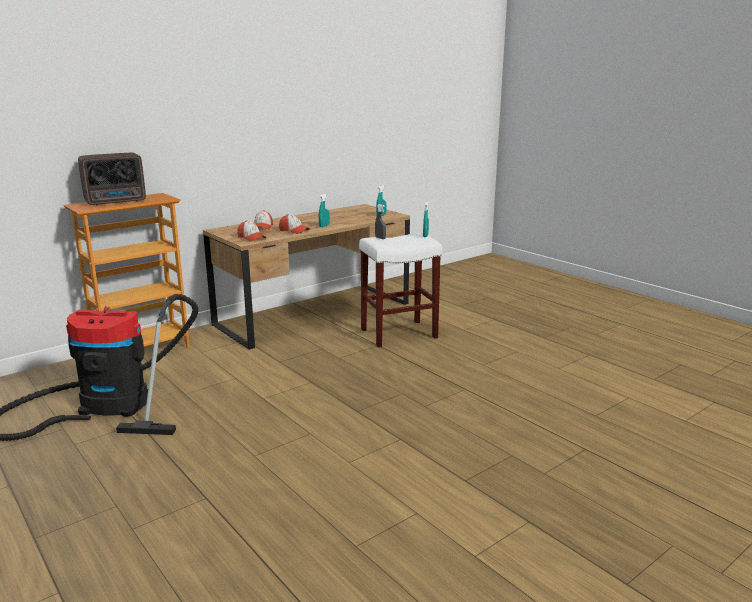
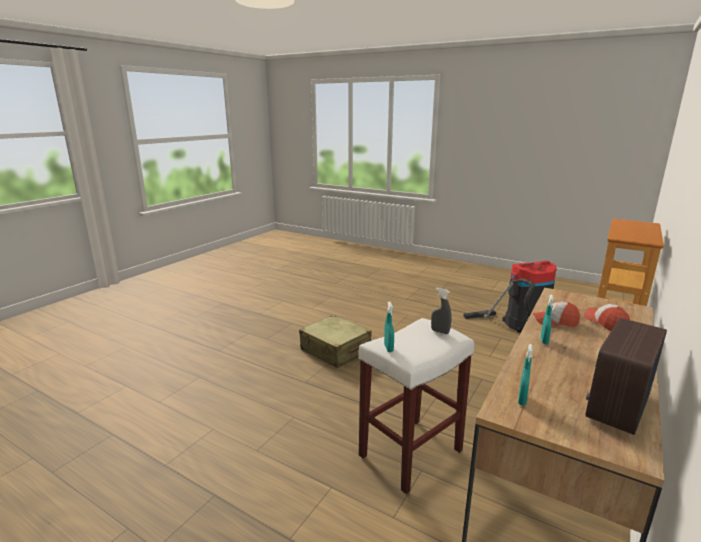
camera: 160 degrees right, 0 degrees up
(117, 201) = (639, 229): radio -> radio (616, 406)
(251, 238) = (565, 300): cap -> none
(413, 417) = (335, 350): none -> beige suitcase

